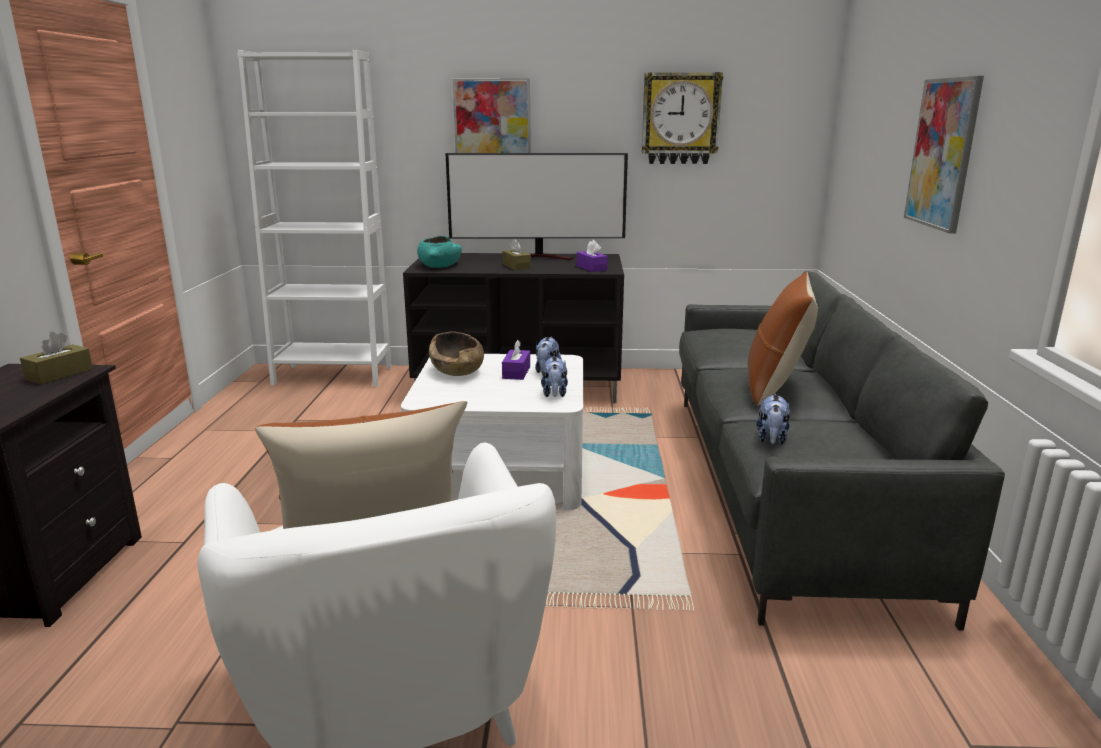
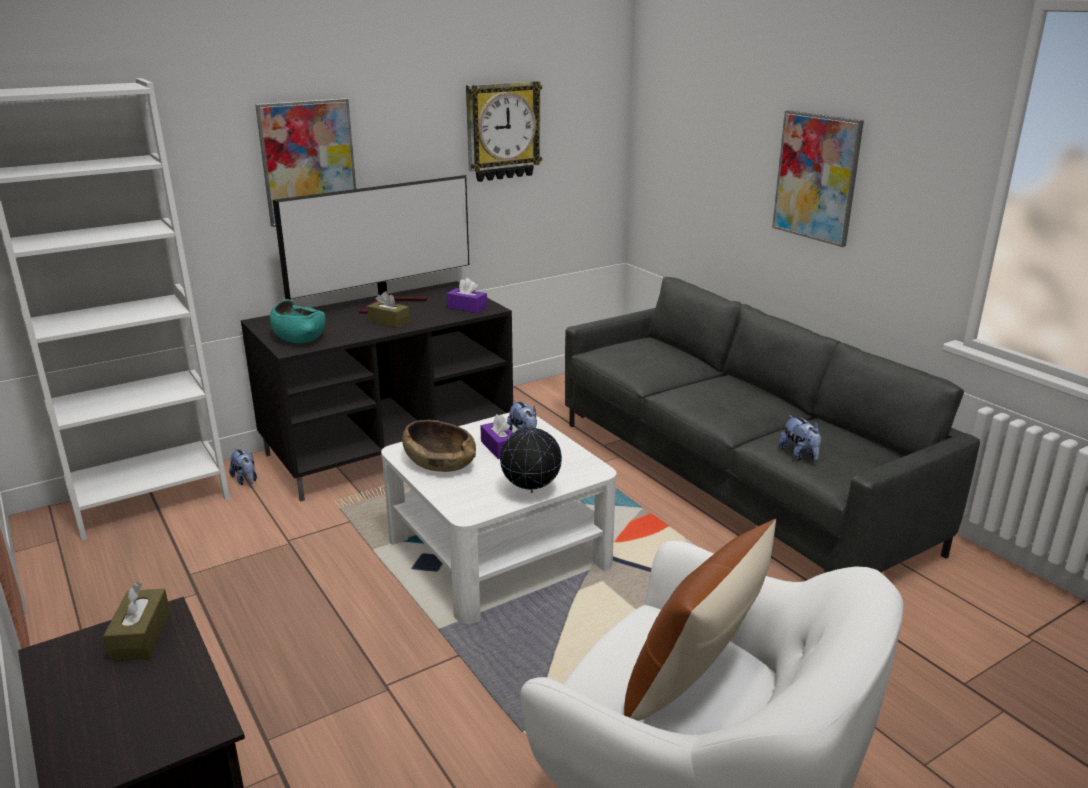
camera: 35 degrees left, 5 degrees up
(488, 403) = (531, 493): none -> globe
(554, 394) = (570, 462): plush toy -> plush toy (246, 480)
(775, 387) = (734, 401): brown pillow -> none

